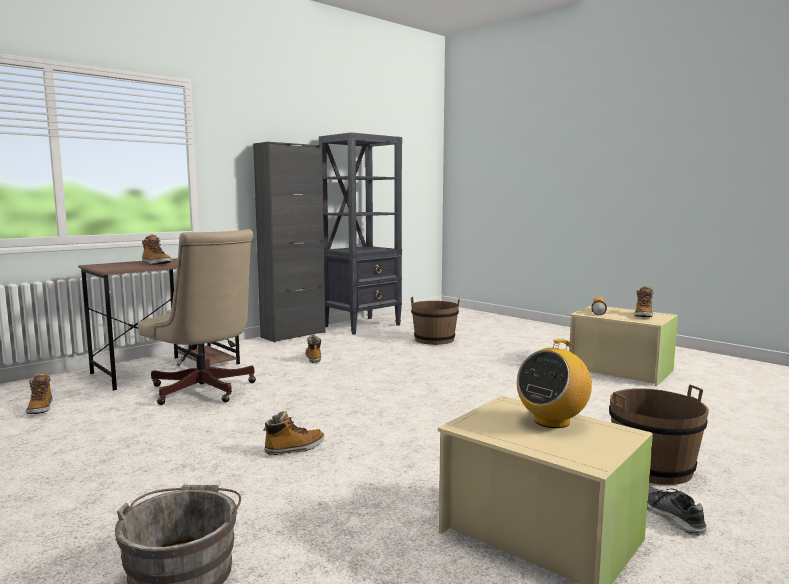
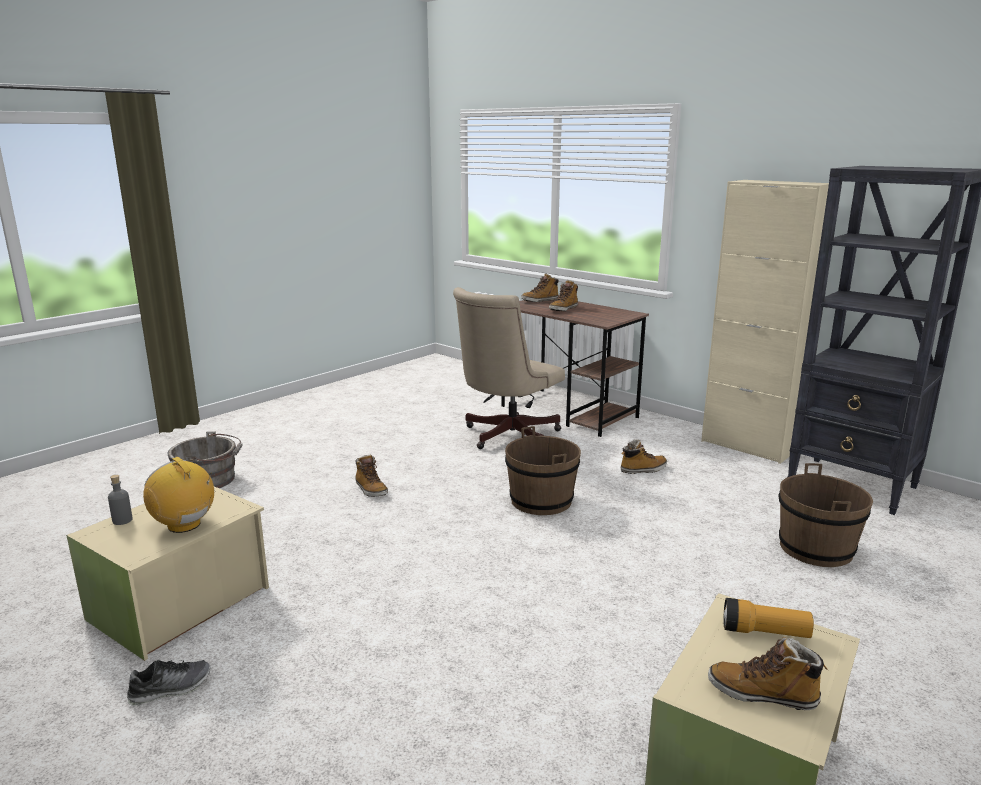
camera: 85 degrees right, 10 degrees up
(40, 409) = (455, 395): boot -> boot (540, 300)
(293, 335) = (747, 446): black cabinet -> beige cabinet
(555, 452) = (122, 520): none -> grey bottle
(652, 467) = (283, 703): brown bucket -> brown bucket (541, 501)

